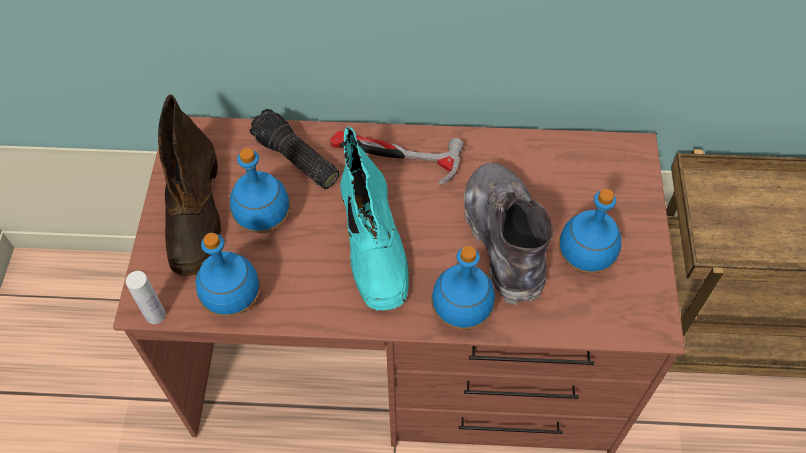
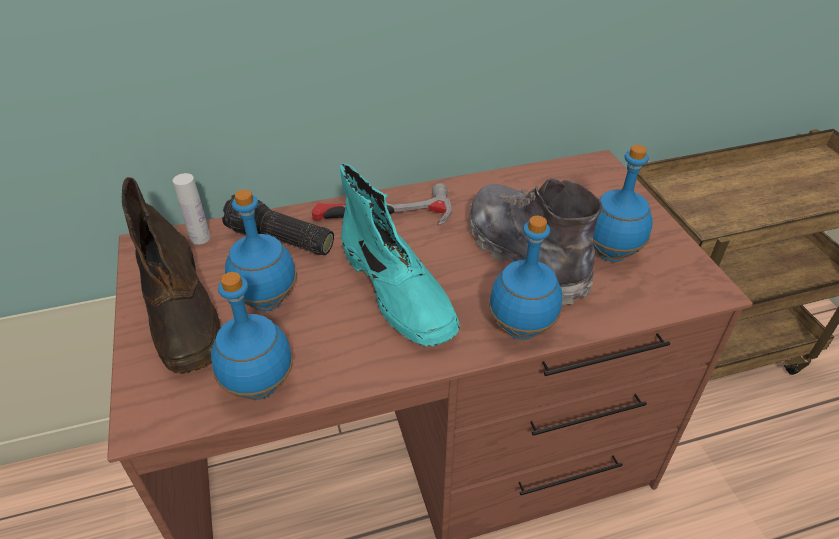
camera: 20 degrees left, 15 degrees down
(155, 315) = (162, 428): white bottle -> white bottle (200, 238)

